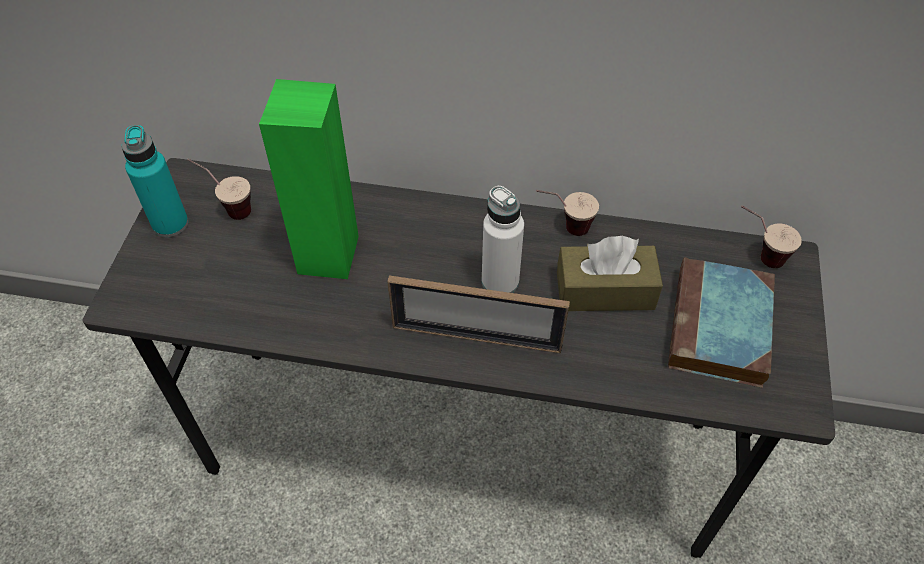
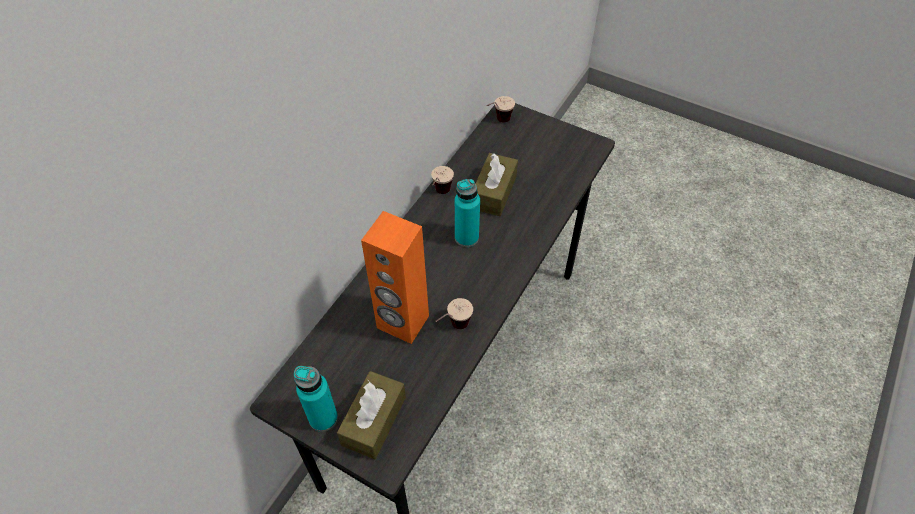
camera: 70 degrees left, 0 degrees up
(176, 272) = (374, 420): none -> brown tissue box
(227, 207) = (326, 375): cup -> cup (453, 329)
(327, 254) = (402, 322): green speaker -> orange speaker
(476, 337) = (502, 261): picture frame -> none
(500, 282) = (466, 237): white bottle -> turquoise bottle
(719, 330) = (539, 156): book -> none

